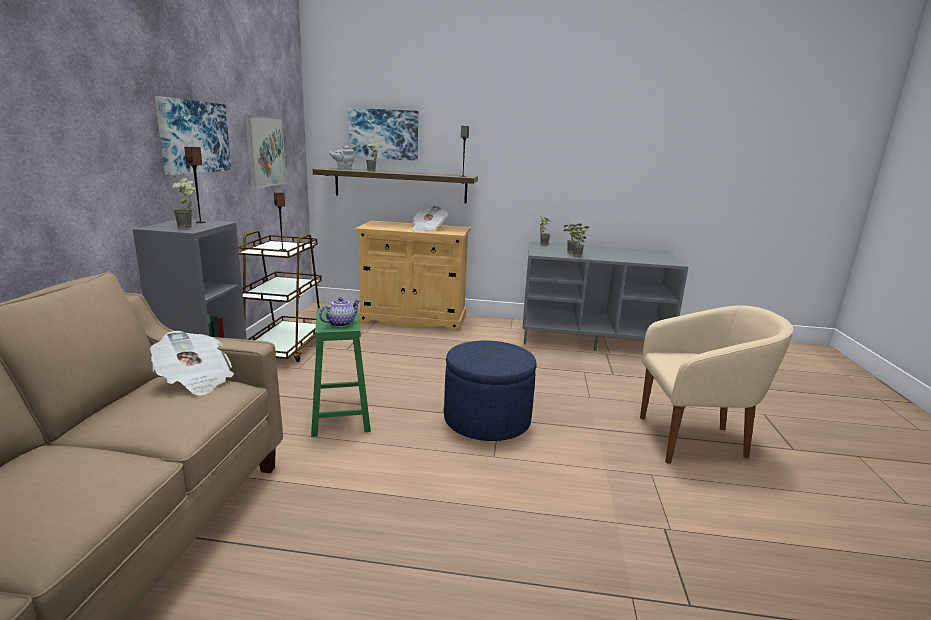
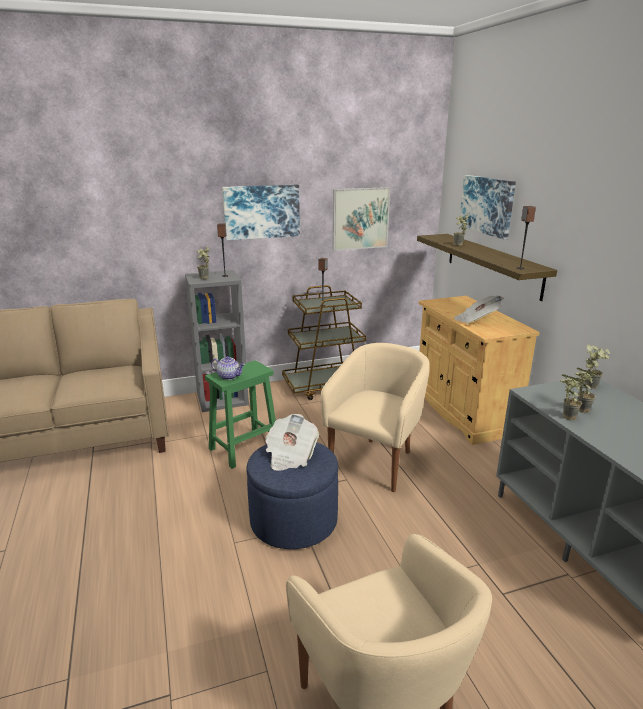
camera: 65 degrees right, 5 degrees up
(195, 380) = (125, 374): newspaper -> newspaper (290, 455)
(343, 169) = (447, 238): grey teapot -> none
(441, 366) = (376, 461): none -> beige armchair

